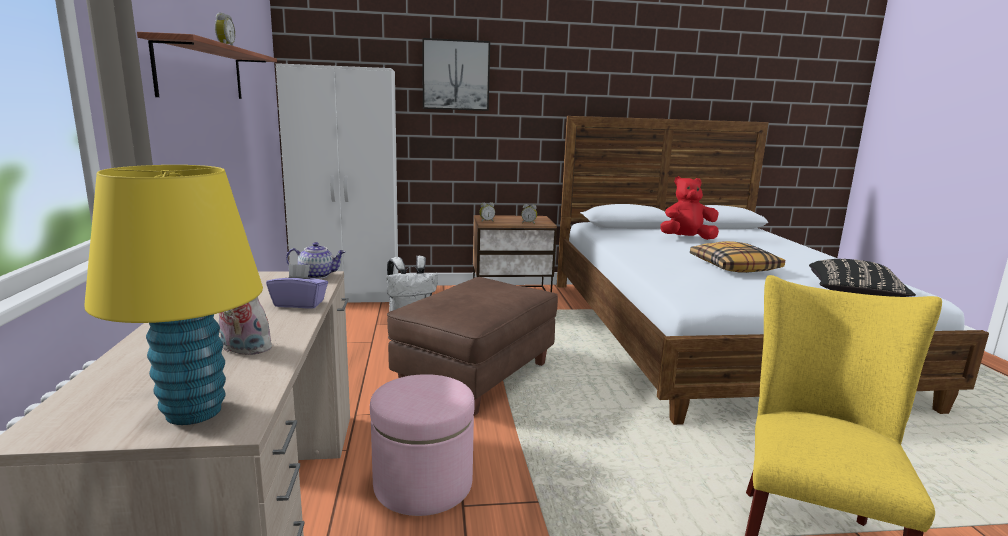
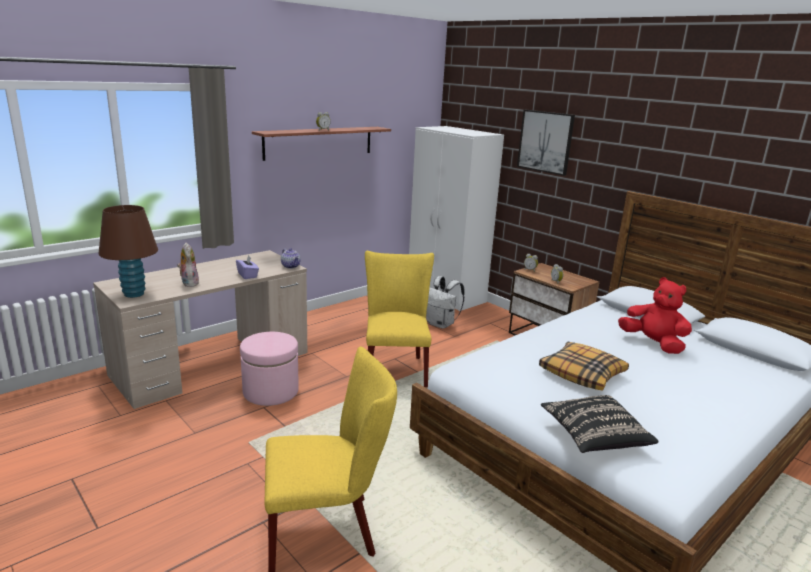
camera: 55 degrees right, 5 degrees up
(194, 411) = (134, 294): yellow table lamp -> brown table lamp
(476, 376) = (395, 369): brown ottoman -> yellow chair

